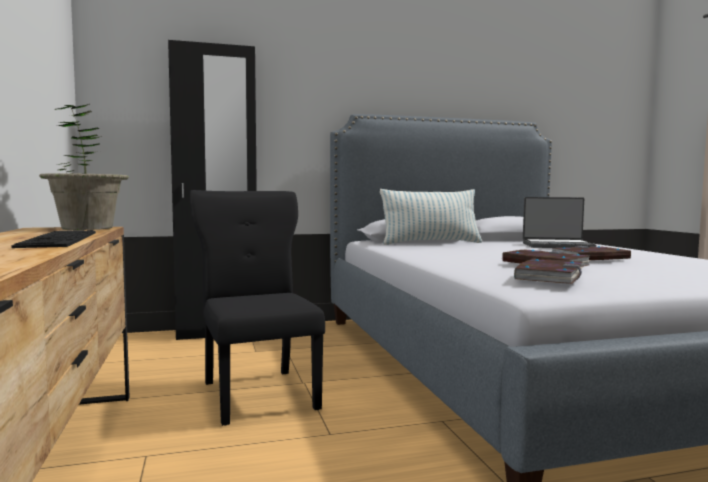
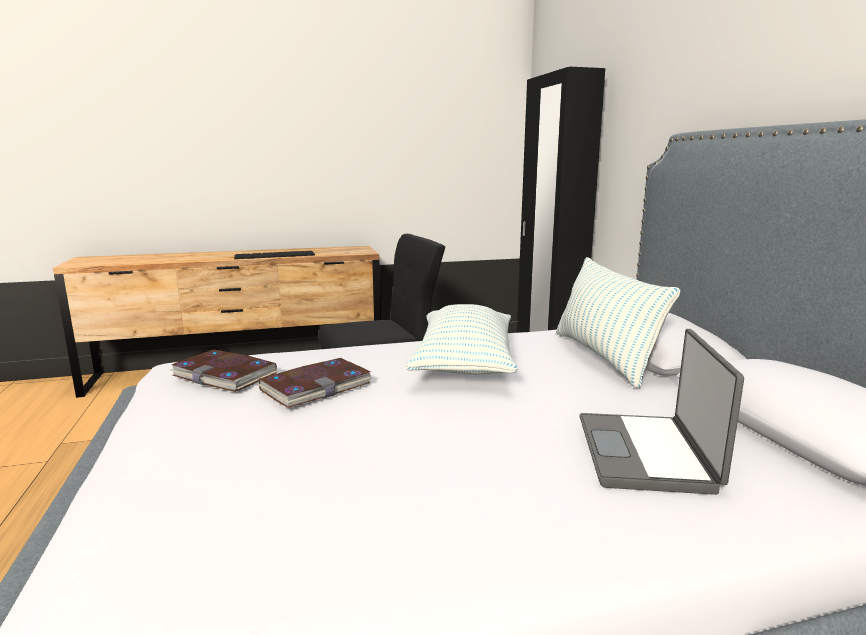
camera: 90 degrees right, 10 degrees up
(87, 228) = (357, 251): potted plant -> none
(459, 253) = (465, 363): none -> pillow
(590, 257) = (405, 437): book -> none

